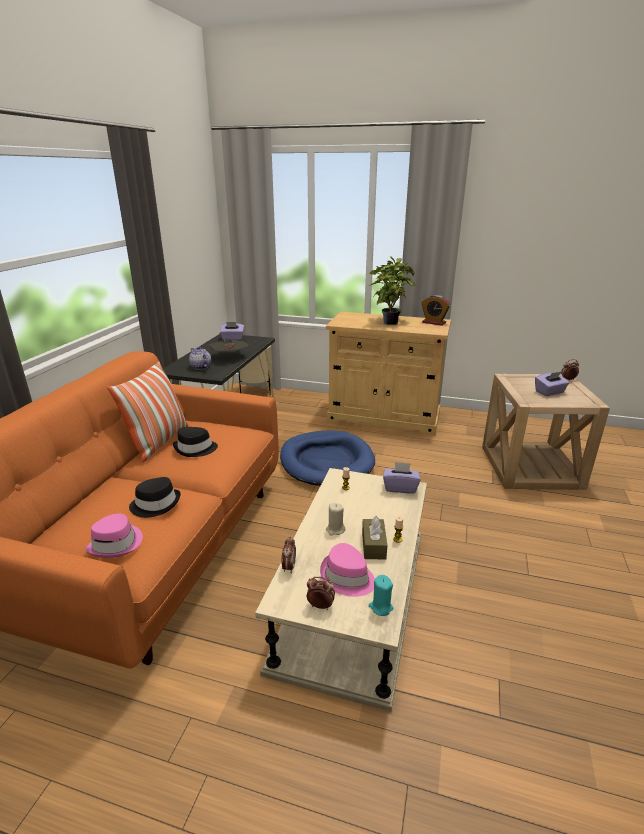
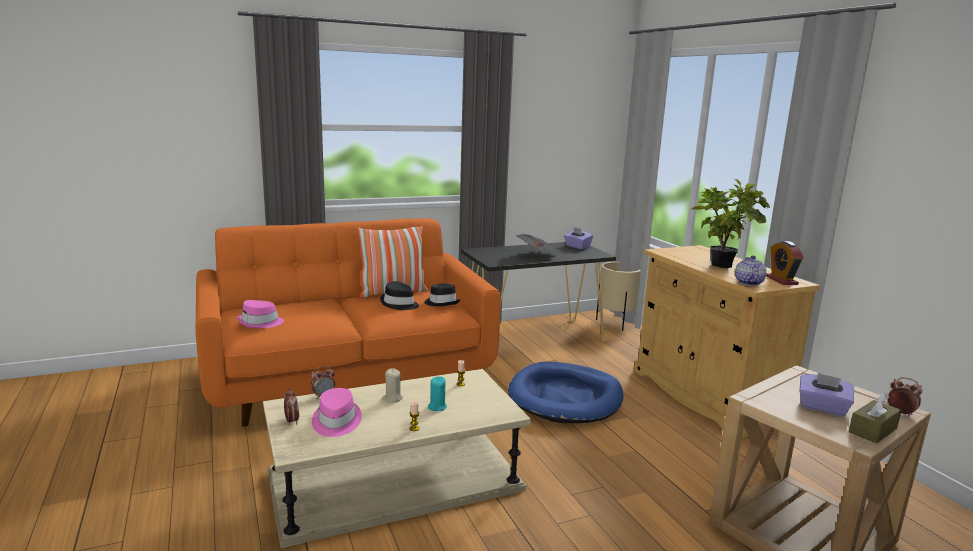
camera: 50 degrees right, 10 degrees down
(156, 504) = (314, 317): black hat -> black hat (442, 303)
(200, 367) = (499, 255): teapot -> teapot (748, 283)
(373, 545) = (391, 420): brown tissue box -> brown tissue box (872, 430)
(380, 607) = (314, 446): turquoise candle -> turquoise candle (437, 407)
(400, 488) = (499, 407): purple tissue box -> none

